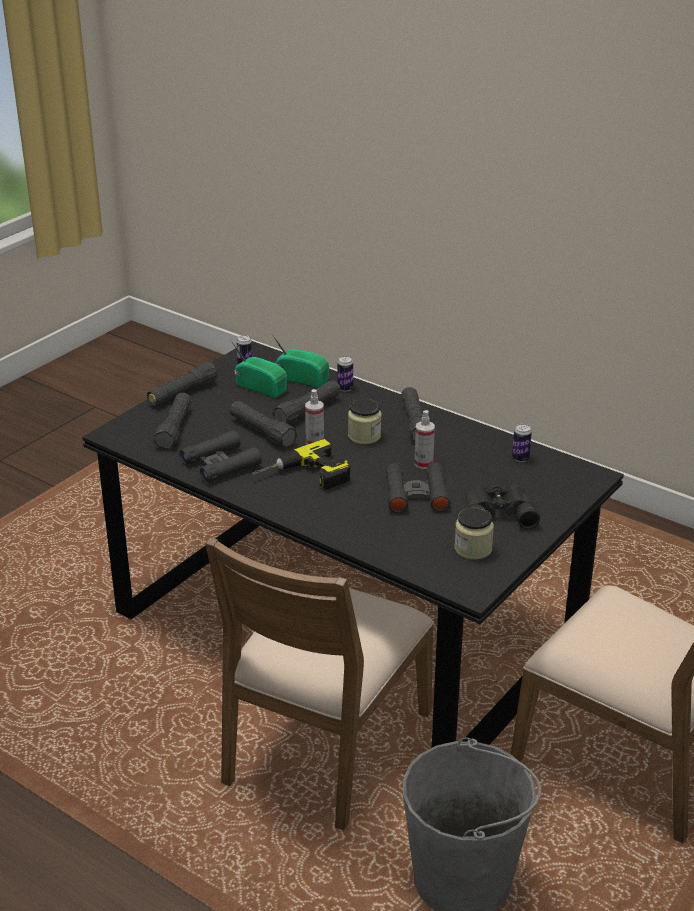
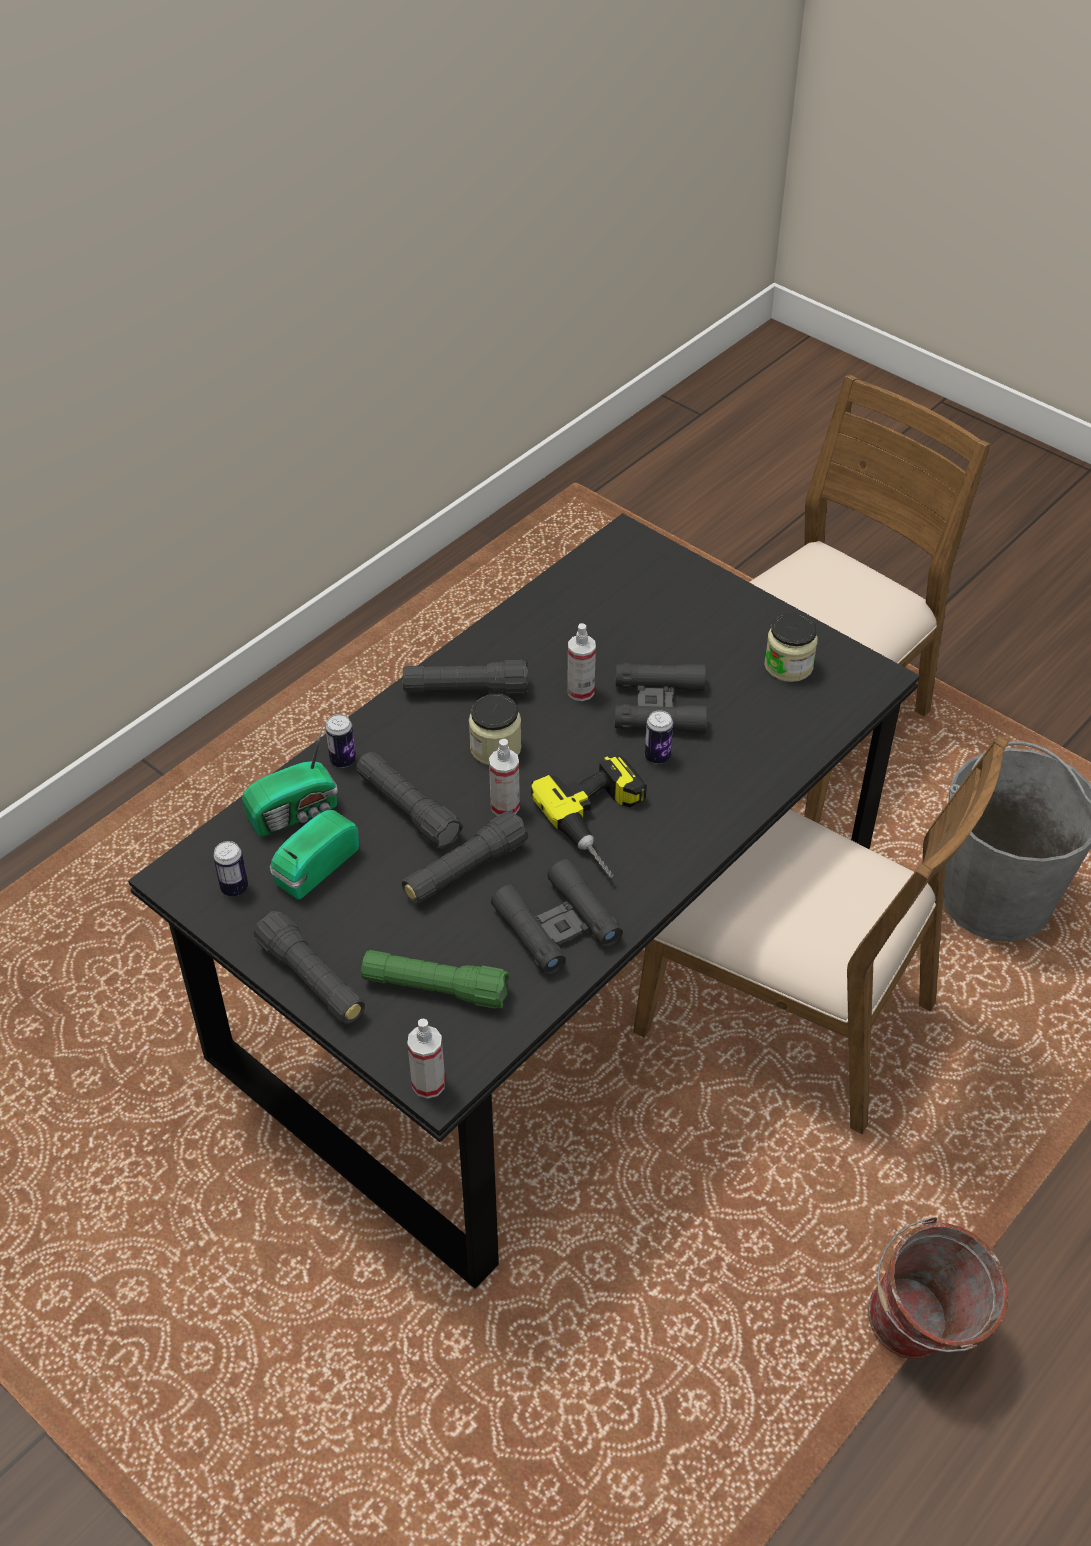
camera: 85 degrees left, 15 degrees up
(62, 811) = (922, 1339): none -> bucket
(111, 431) = (428, 1084): none -> spray bottle
(175, 429) = (435, 988): black flashlight -> green flashlight
(301, 378) = (296, 813): radio -> radio turned 150 degrees counterclockwise
(497, 512) = (705, 633): black binoculars -> none
(520, 458) = (577, 596): can -> can (657, 757)

